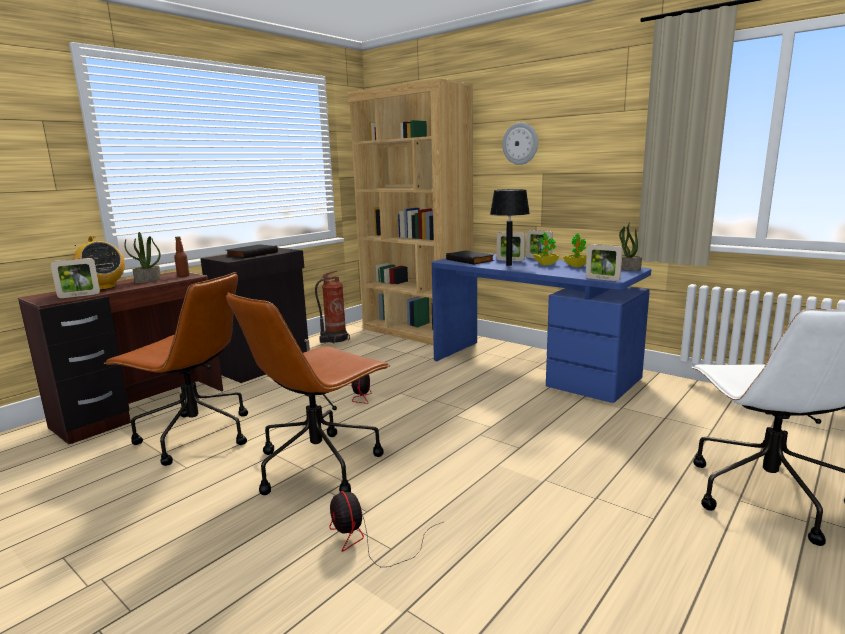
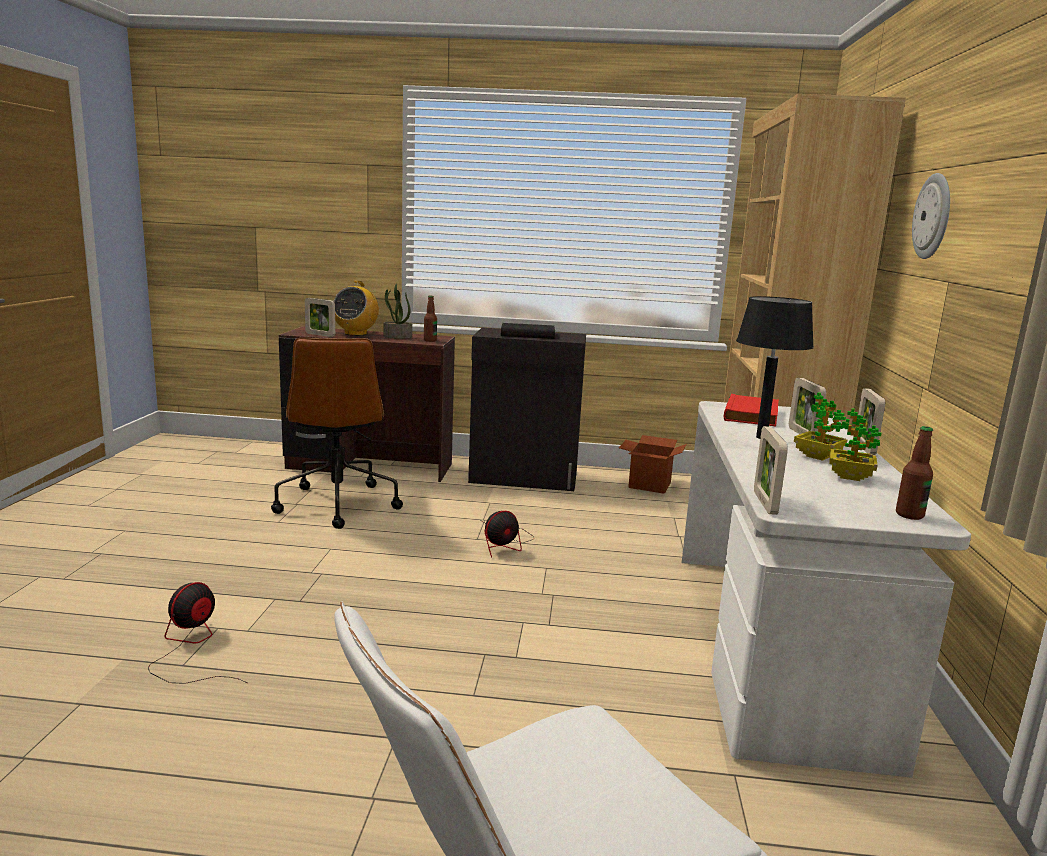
camera: 55 degrees right, 0 degrees up
(319, 463) = (328, 576): brown office chair -> none
(334, 339) = (650, 485): fire extinguisher -> cardboard box
(470, 260) = (753, 415): black book -> red book
(531, 368) = (773, 644): blue desk -> white desk
(627, 269) = (909, 515): potted plant -> bottle

